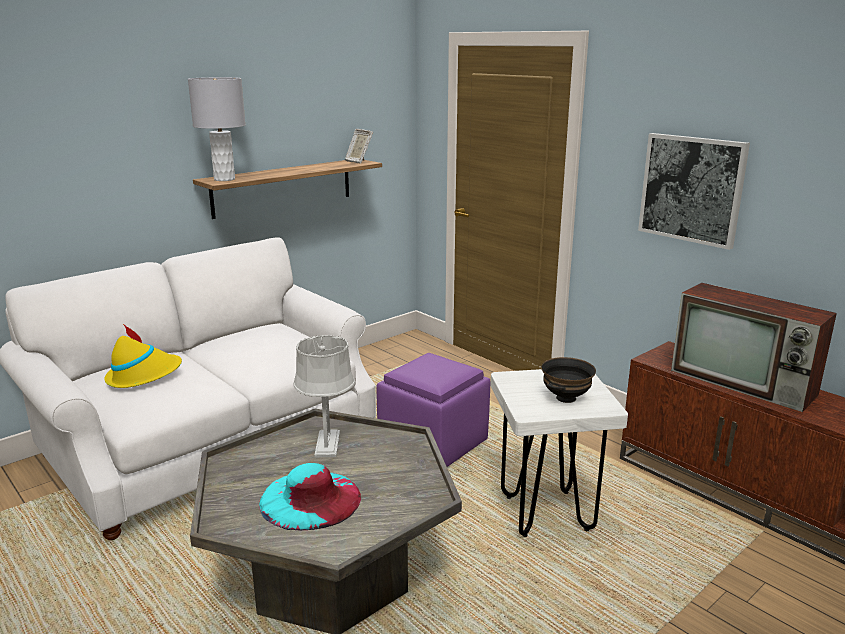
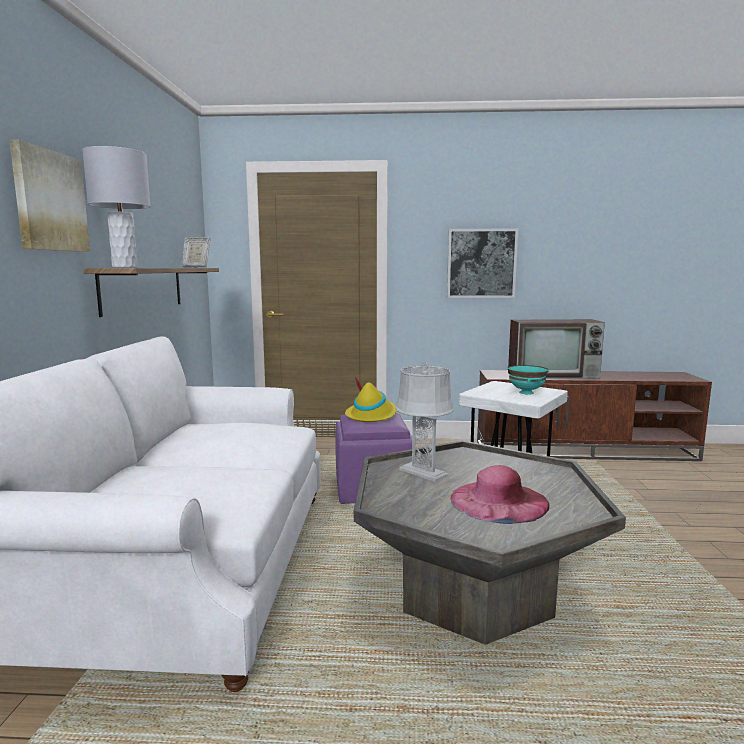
camera: 45 degrees left, 10 degrees down
(144, 376) = (170, 480): yellow hat -> yellow hat (371, 415)
(150, 131) = (49, 201): none -> picture
(310, 499) = (499, 501): turquoise hat -> pink hat
(566, 398) = (527, 392): black bowl -> turquoise bowl

